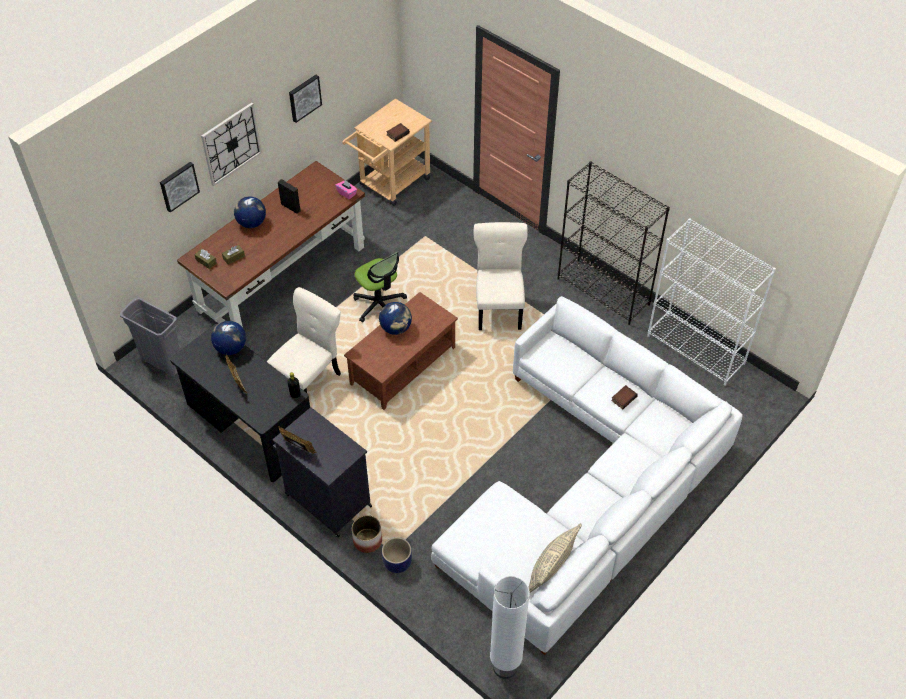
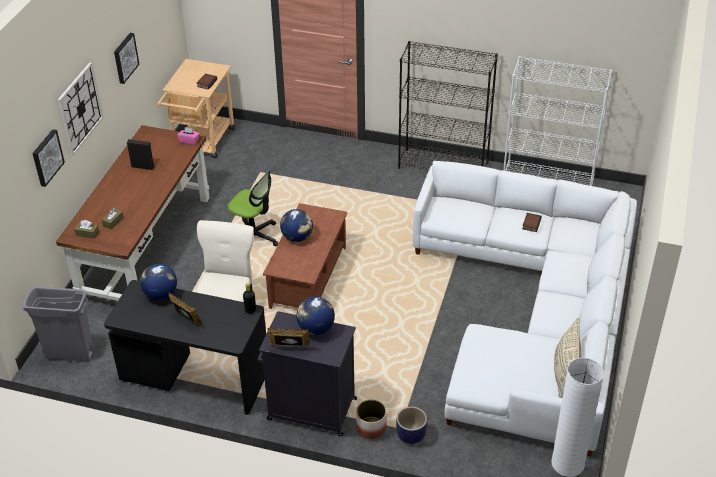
camera: 25 degrees left, 10 degrees down
(251, 223) = (112, 190): globe -> globe (316, 329)
(499, 308) = (363, 205): beige chair -> none

